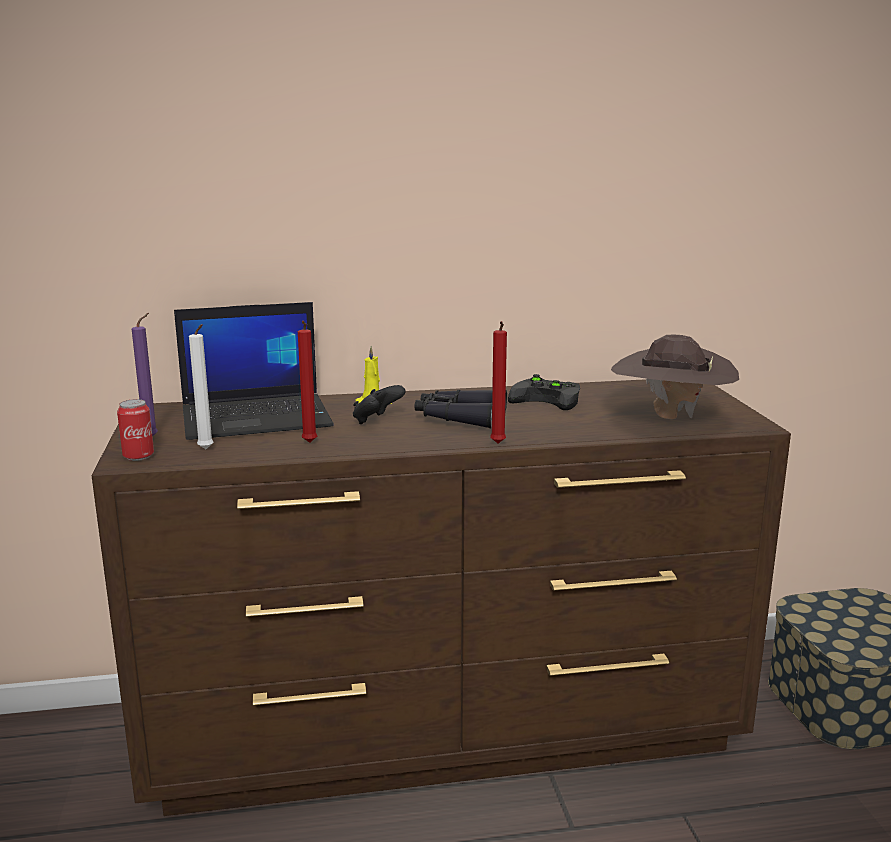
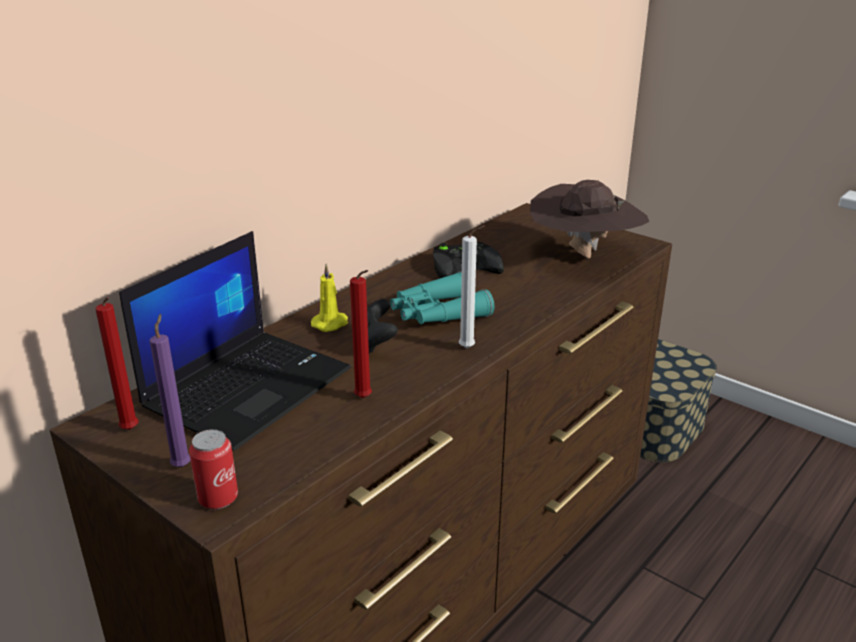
camera: 40 degrees left, 10 degrees up
(207, 450) = (278, 454): white candle -> white candle (469, 348)
(459, 418) = (437, 313): black binoculars -> turquoise binoculars
(497, 444) = (519, 332): red candle -> red candle (130, 431)

